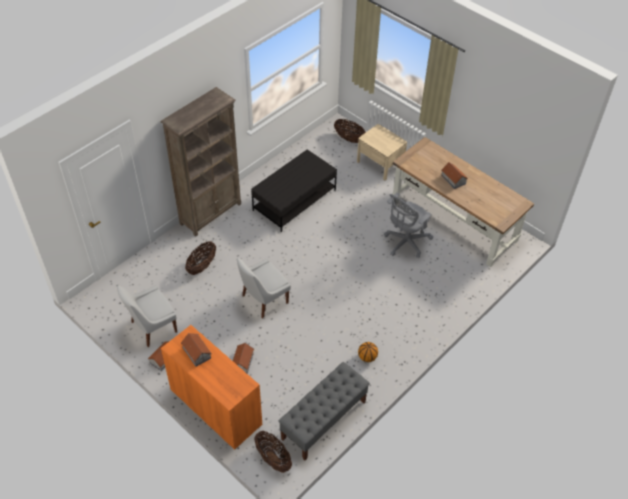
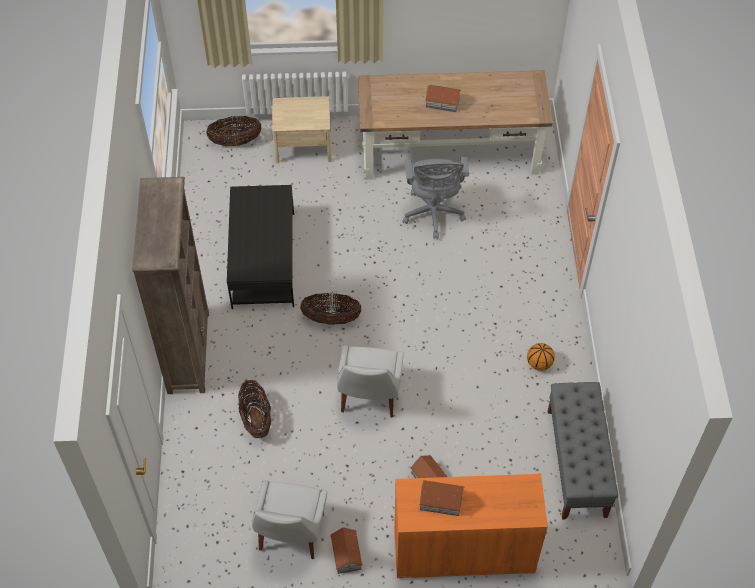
camera: 45 degrees left, 5 degrees up
(273, 458) = (578, 544): basket -> basket (331, 319)

